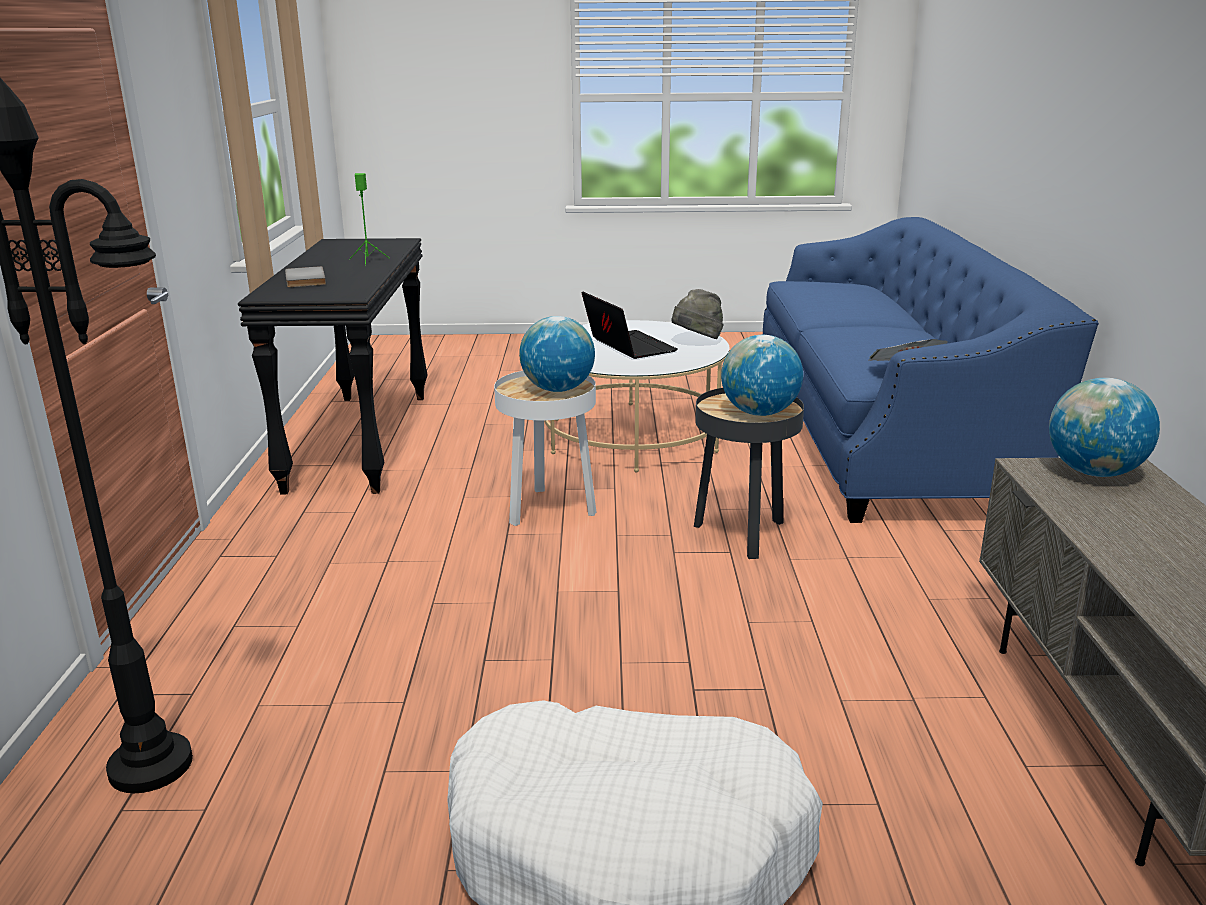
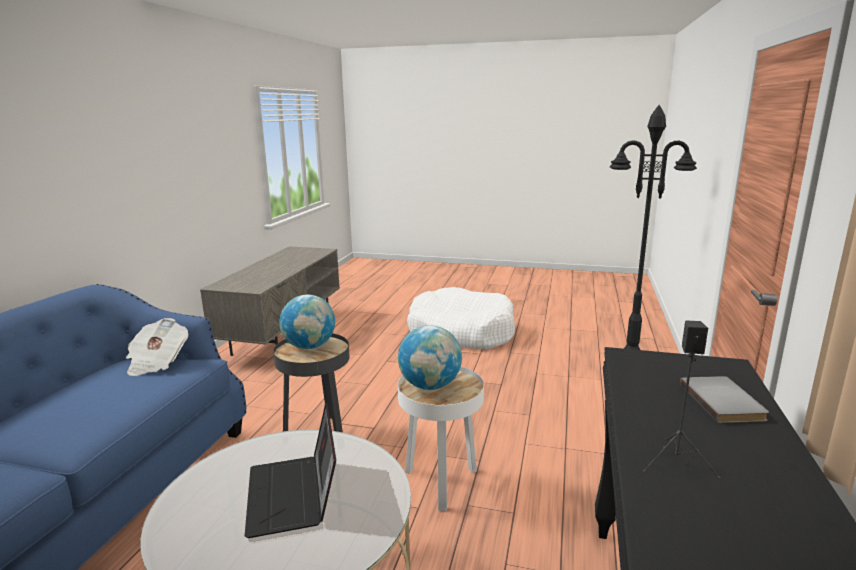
camera: 165 degrees left, 5 degrees down
(367, 261) = (677, 462): green speaker -> black speaker
(697, 340) = (196, 496): grey hat -> none
(1093, 472) = (237, 285): globe -> none

